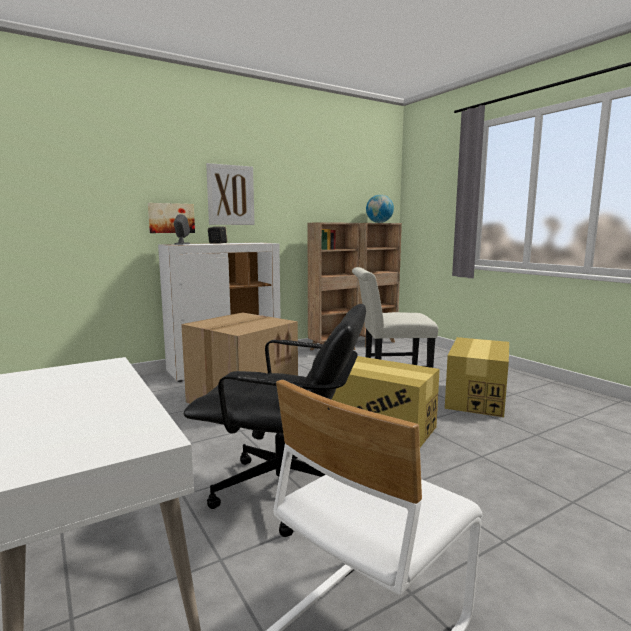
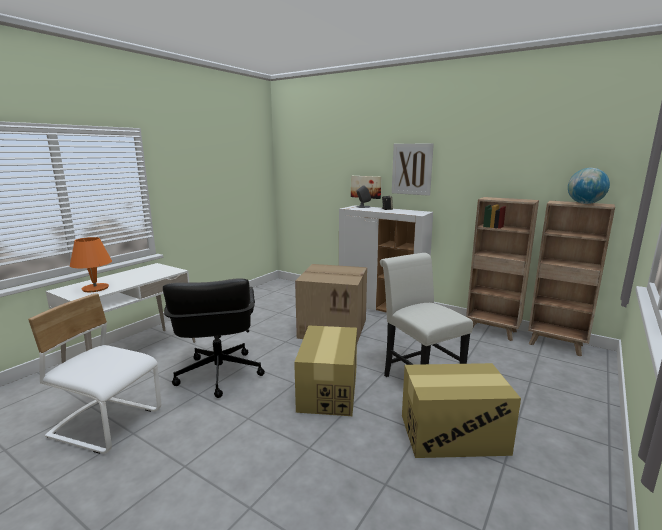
camera: 65 degrees right, 5 degrees up
(99, 426) = (95, 288): none -> orange table lamp

